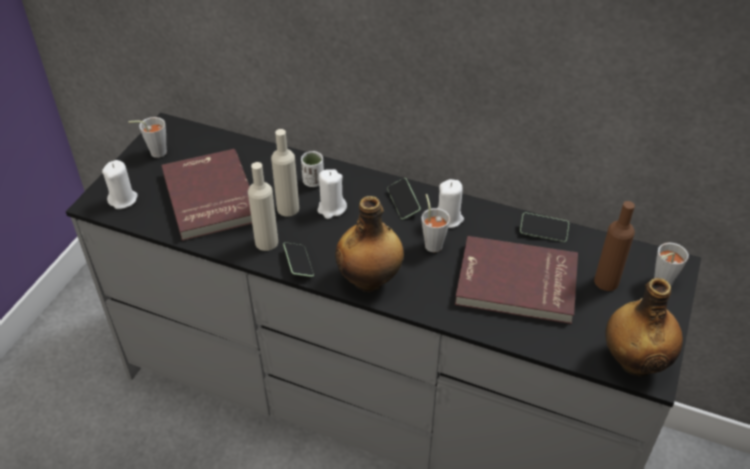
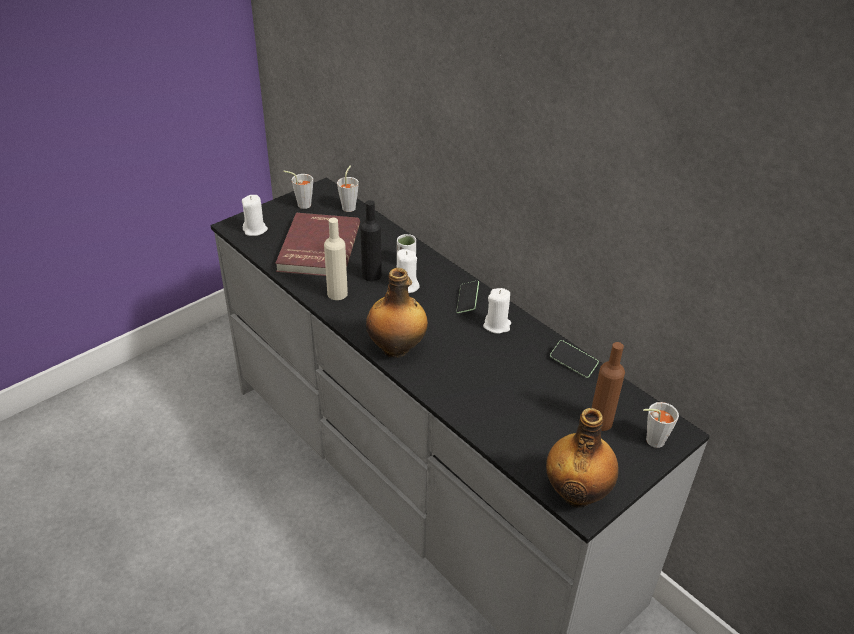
camera: 25 degrees right, 5 degrees down
(288, 208) = (371, 275): beige bottle -> black bottle
(298, 264) = (350, 317): phone -> none
(432, 242) = (469, 339): grey cup -> grey cup (350, 206)
(516, 284) = (517, 394): red book -> none

